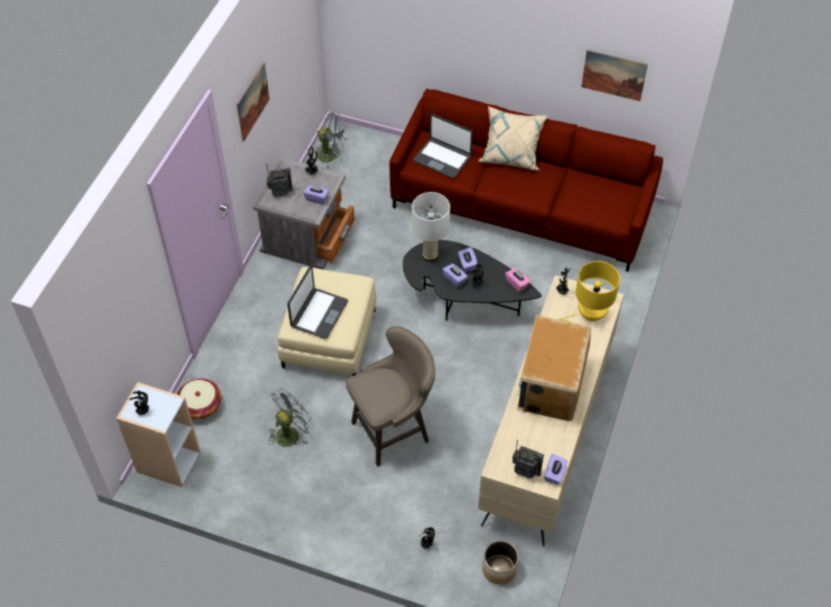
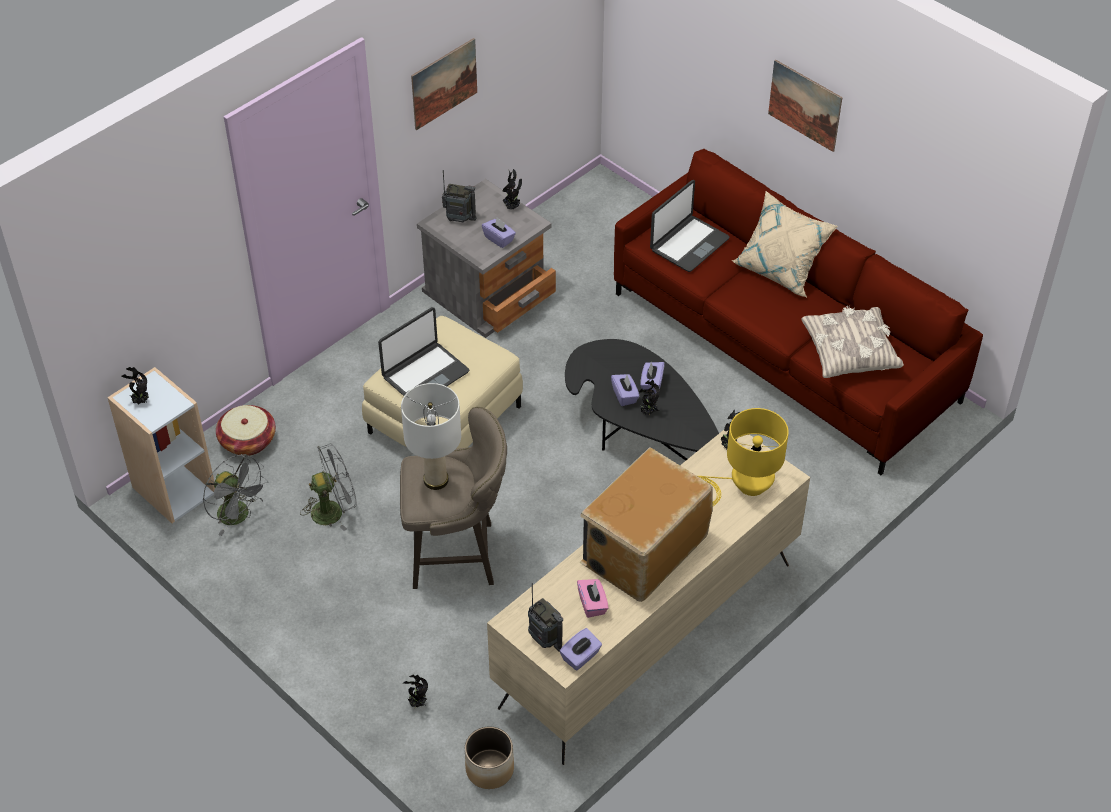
camera: 25 degrees right, 5 degrees down
(331, 156) = (576, 209): grey fan -> grey fan (239, 516)
(430, 255) = (611, 356): white table lamp -> white table lamp (436, 480)
(442, 158) = (688, 244): laptop -> laptop turned 105 degrees counterclockwise
(517, 283) = (702, 429): pink tissue box -> pink tissue box (592, 604)
(587, 199) = (849, 354): none -> beige pillow
(614, 75) = (932, 192): picture -> picture (805, 105)

